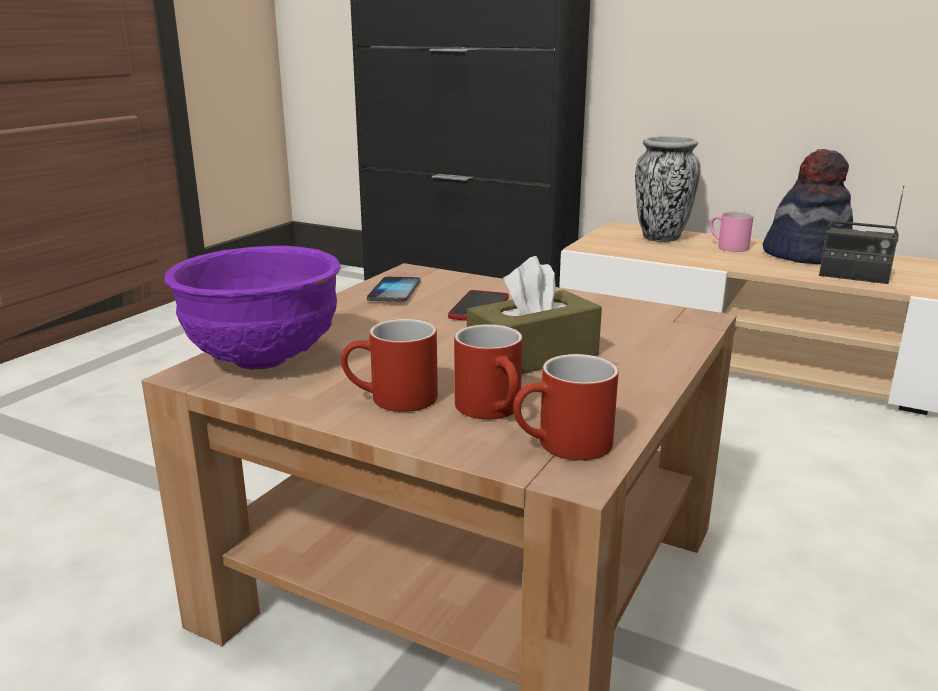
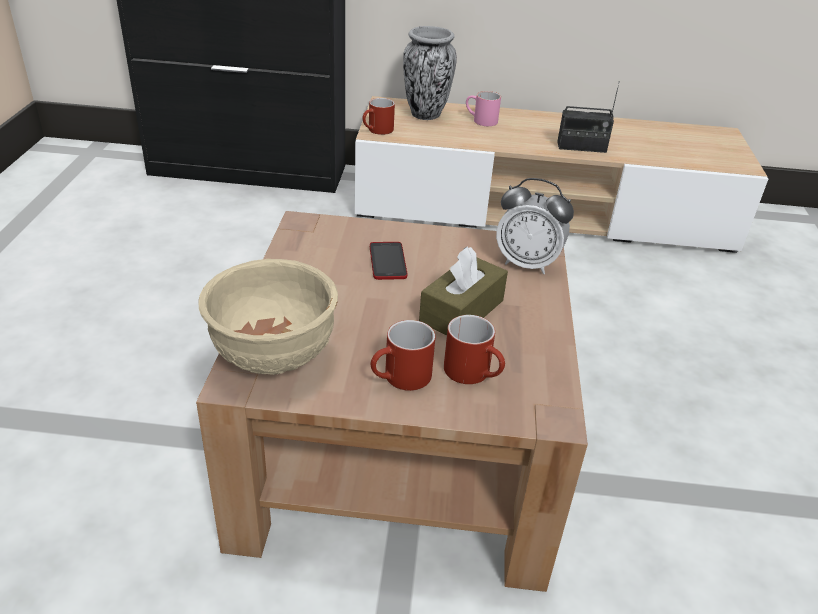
camera: 25 degrees left, 15 degrees up
(263, 359) = (272, 356): purple bowl -> beige bowl
(394, 291) = (308, 252): phone -> none
(563, 446) = (536, 397): red mug -> red mug (377, 131)
(663, 329) = (527, 263): none -> alarm clock
(806, 255) = (540, 124): hat -> none

